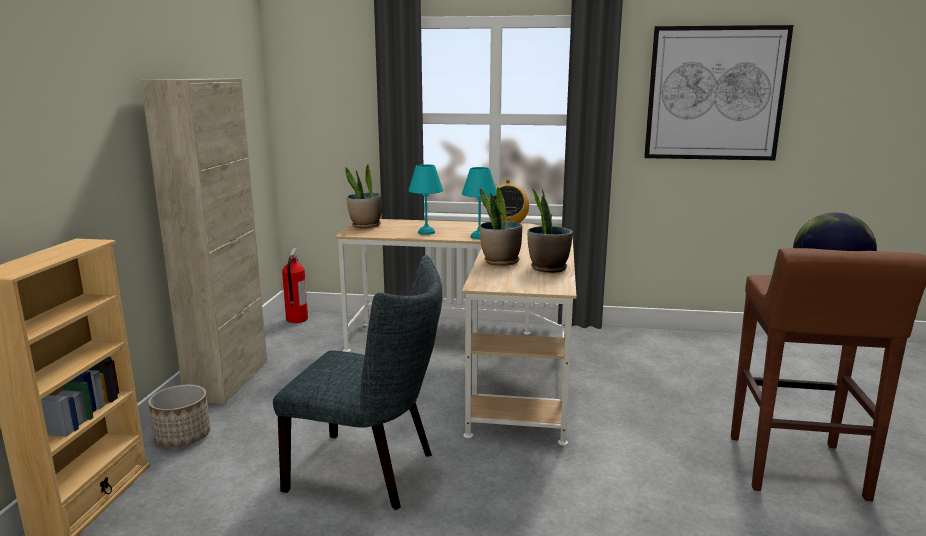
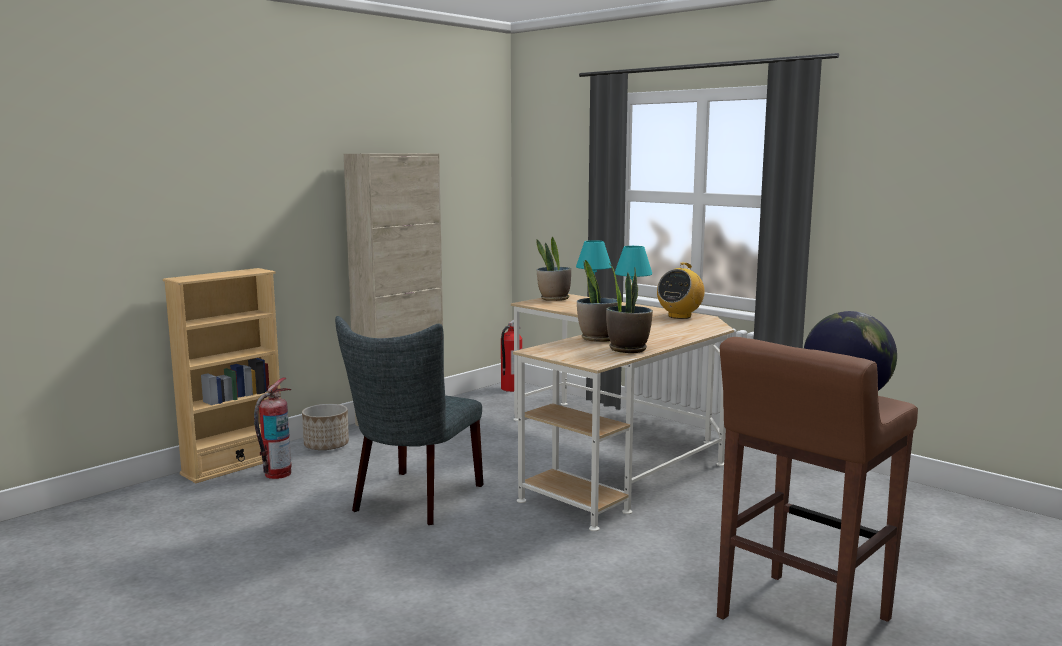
camera: 35 degrees right, 5 degrees down
(168, 493) = (277, 474): none -> fire extinguisher
(370, 471) = (413, 500): grey chair -> grey chair turned 60 degrees clockwise
(715, 94) = (944, 175): picture -> none

